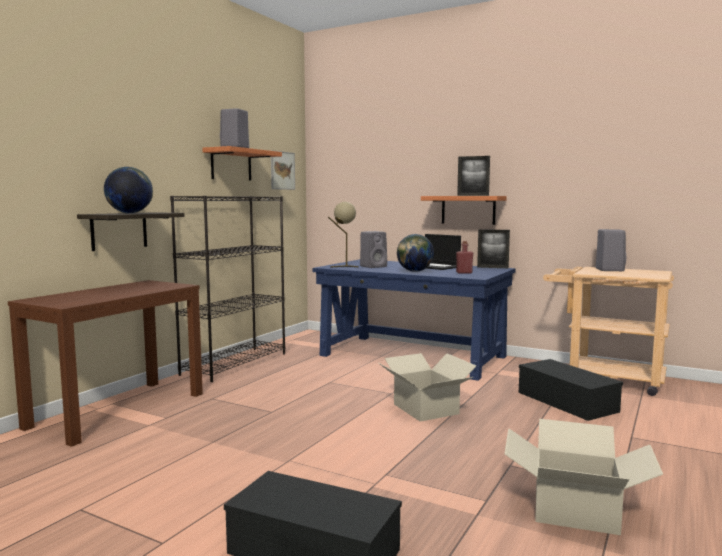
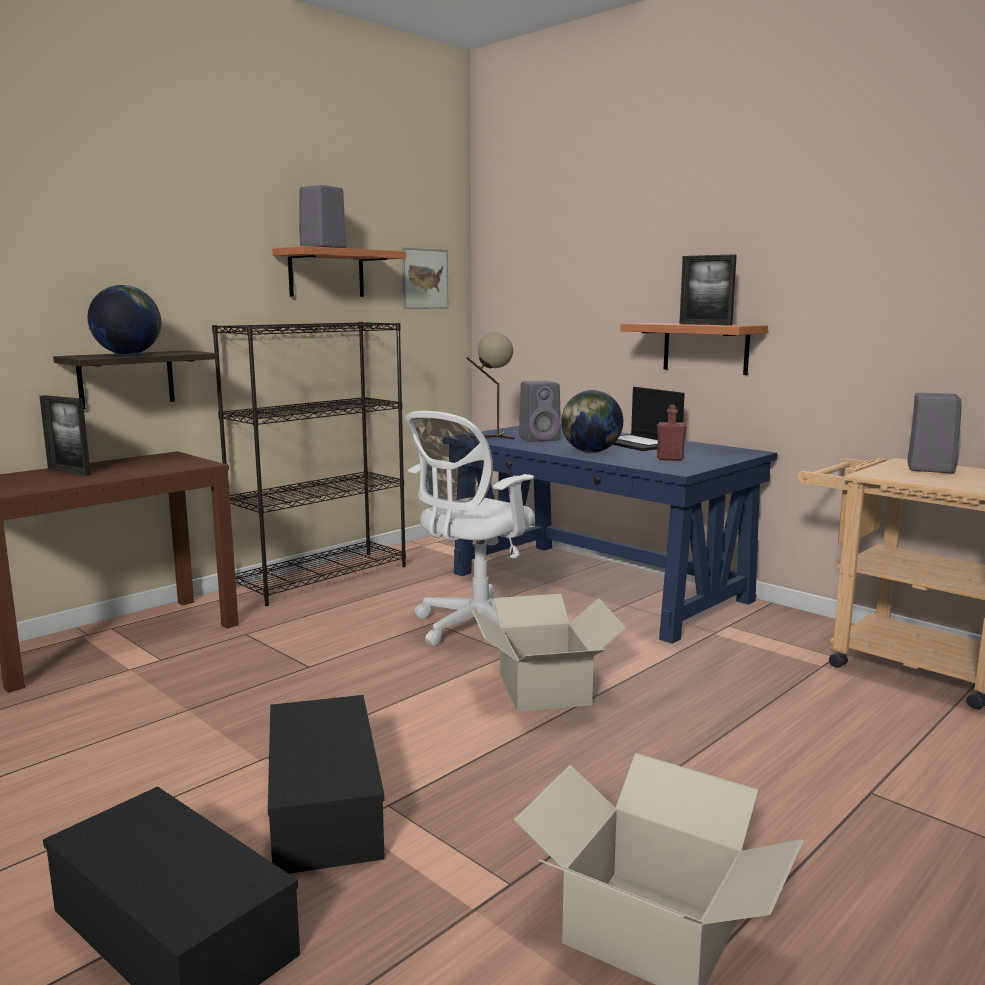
camera: 15 degrees right, 5 degrees up
(358, 382) = (476, 627): none -> white office chair
(492, 267) = (737, 449): picture frame -> picture frame (69, 472)
(565, 401) = (796, 702): black storage box -> black storage box (321, 804)

